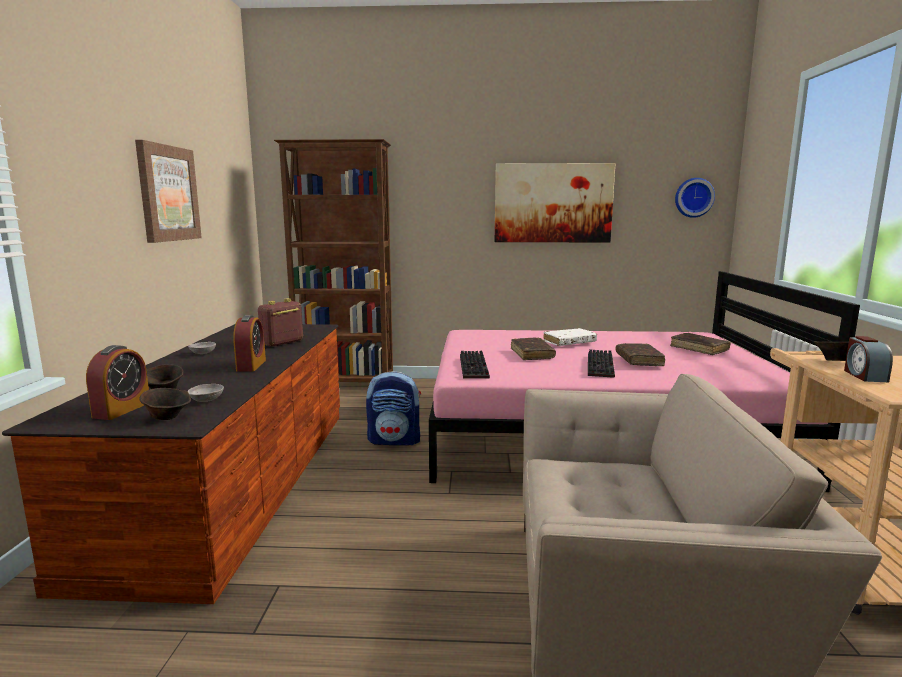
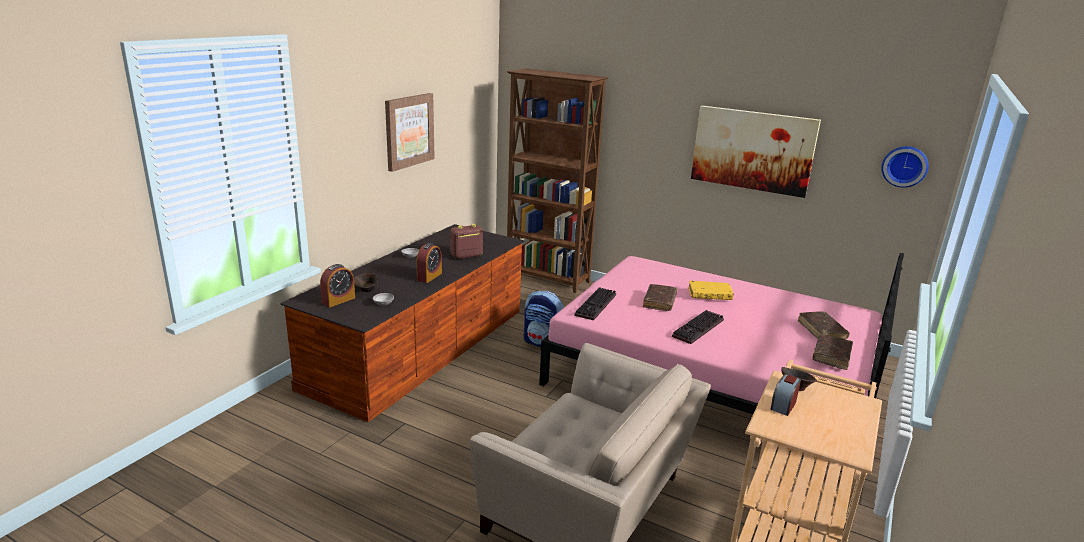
camera: 25 degrees right, 10 degrees up
(168, 417) = (356, 313): brown bowl -> none
(569, 342) = (709, 295): white book -> yellow book
(639, 360) = (738, 331): brown book -> brown book (831, 356)

